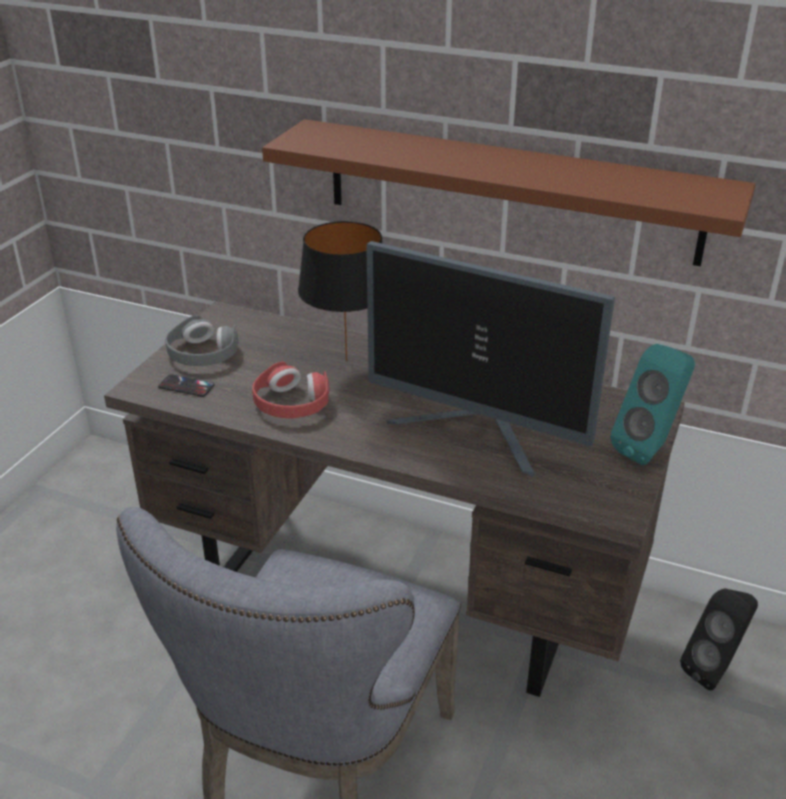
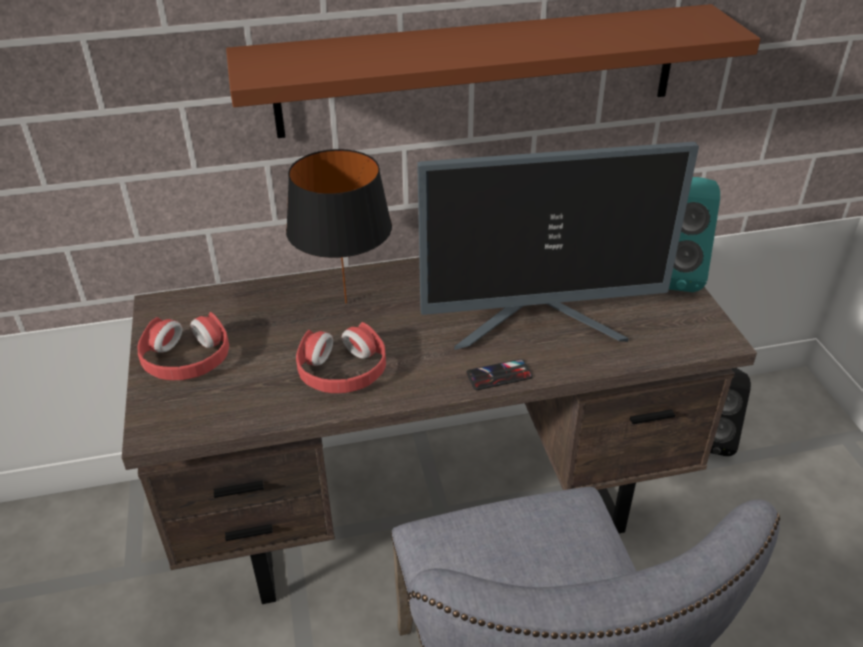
camera: 35 degrees left, 5 degrees up
(186, 386) = (210, 403): phone -> phone (499, 375)
(202, 353) = (186, 358): grey headphones -> red headphones

